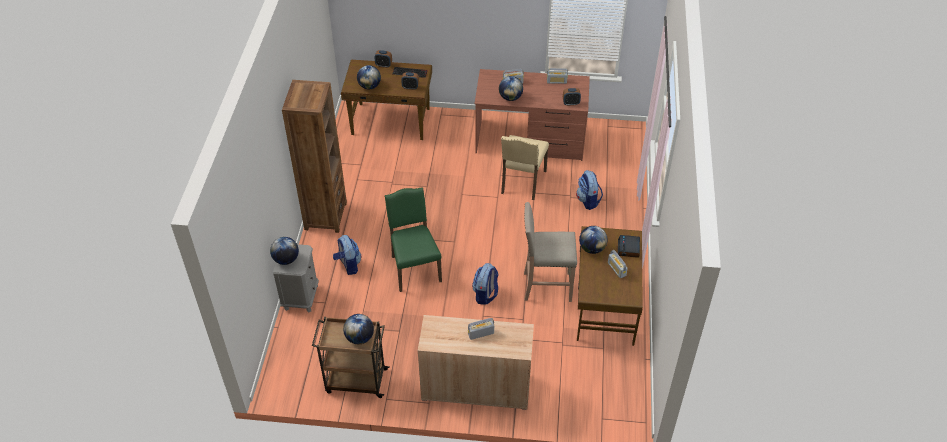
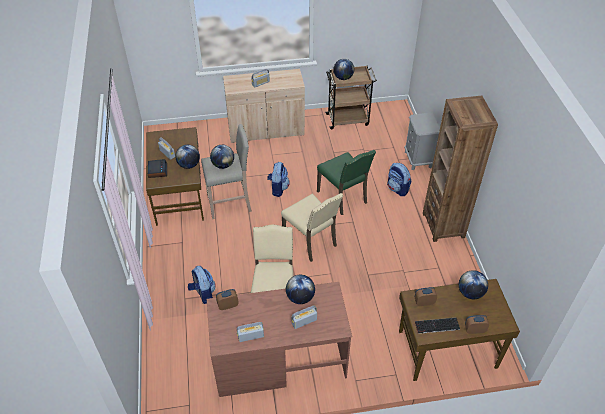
camera: 165 degrees right, 0 degrees up
(286, 259) = (429, 121): globe -> globe (223, 165)
(469, 227) = (311, 241): none -> beige chair

